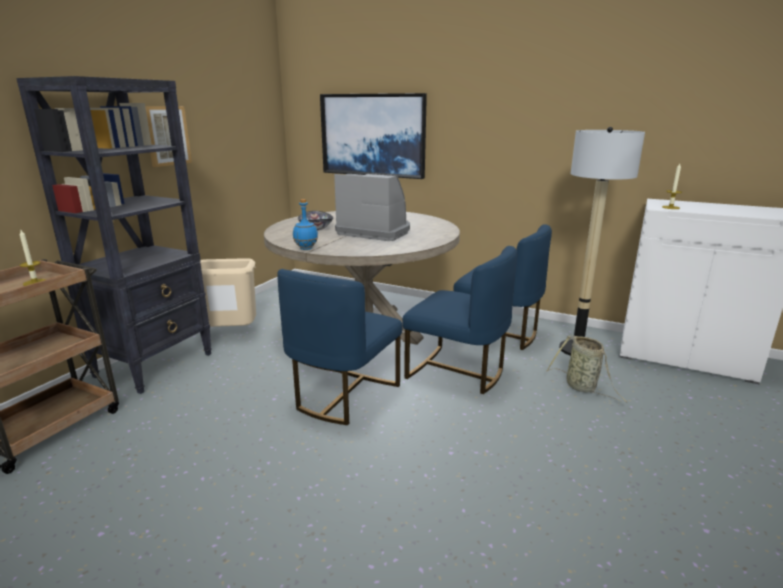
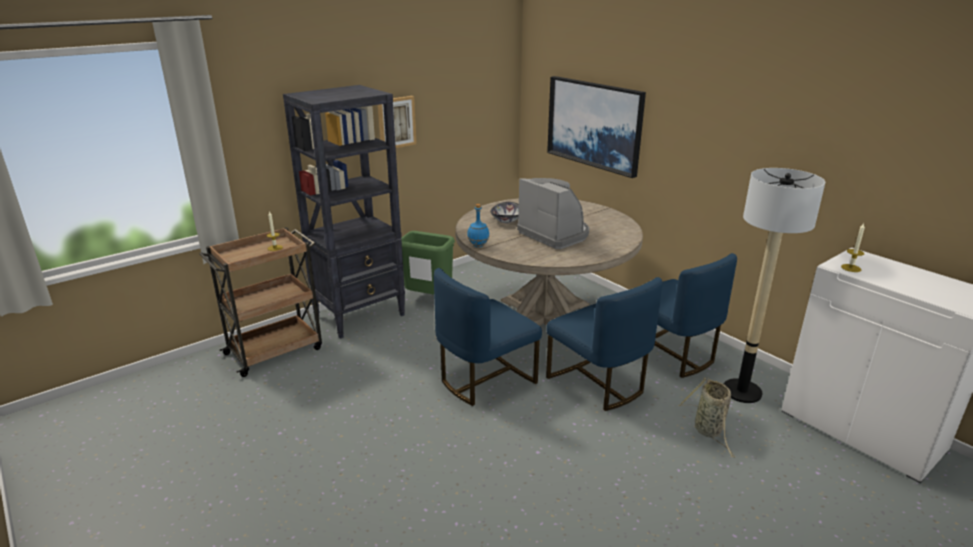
camera: 25 degrees right, 5 degrees up
(230, 334) = (428, 299): beige trash can -> green trash can

